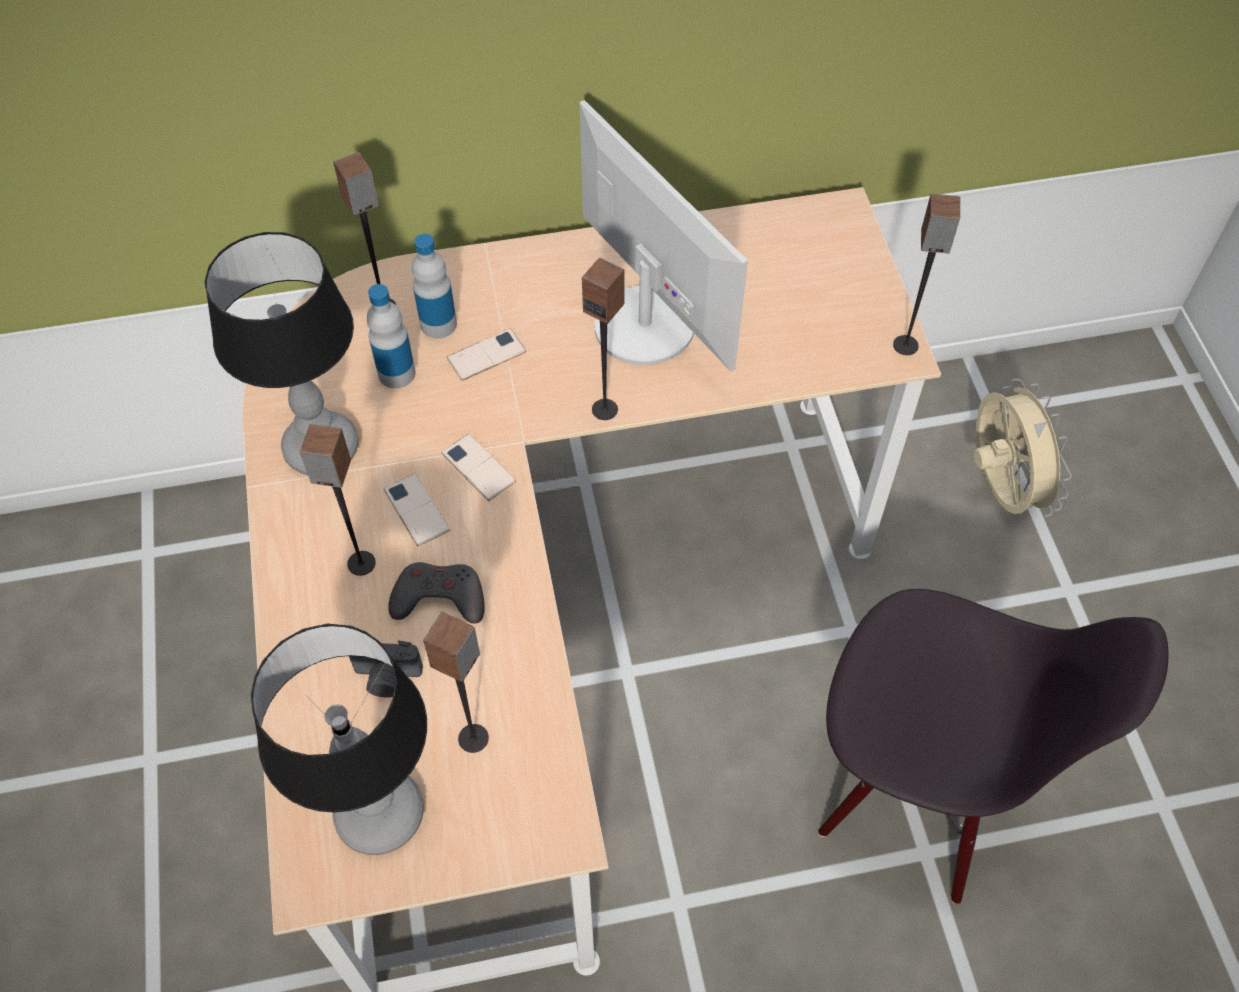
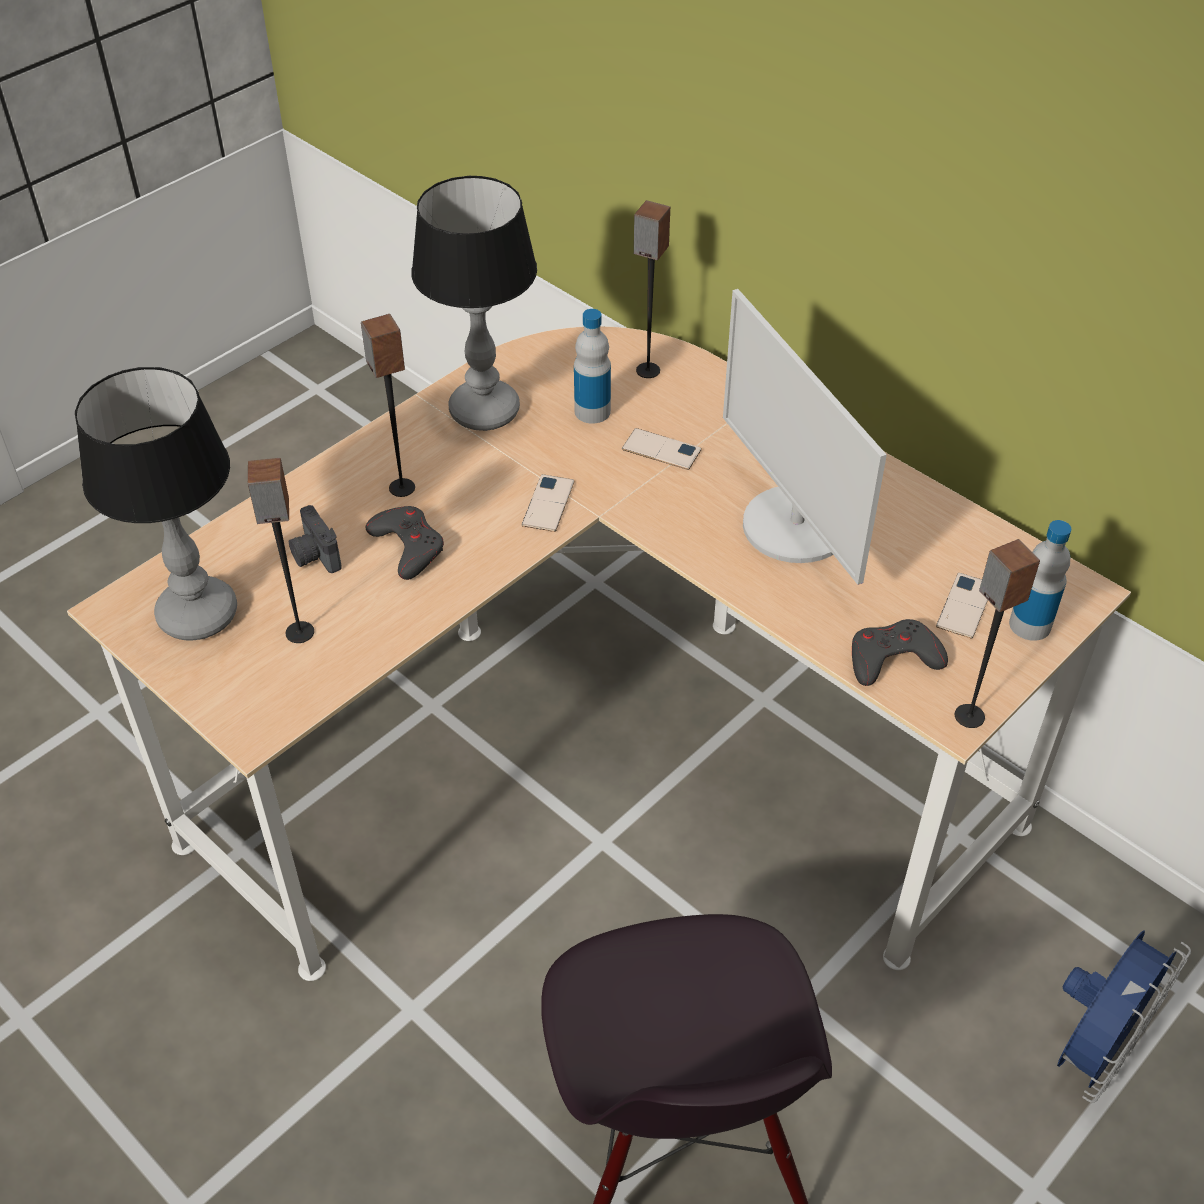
camera: 55 degrees right, 10 degrees down
(416, 510) = (476, 491): phone -> phone (964, 606)
(438, 324) = (663, 407): bottle -> bottle (1030, 625)
(605, 409) = (680, 547): speaker -> none
(646, 325) = (795, 526): monitor -> monitor turned 135 degrees clockwise
(821, 353) = (892, 658): none -> grey game controller
(998, 488) = (1094, 1049): beige fan -> blue fan

